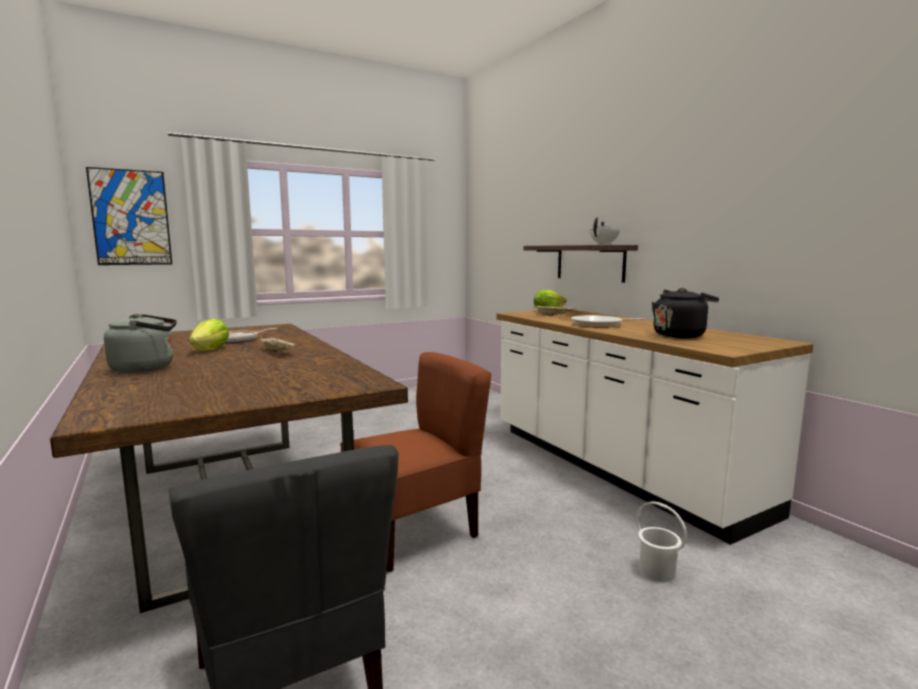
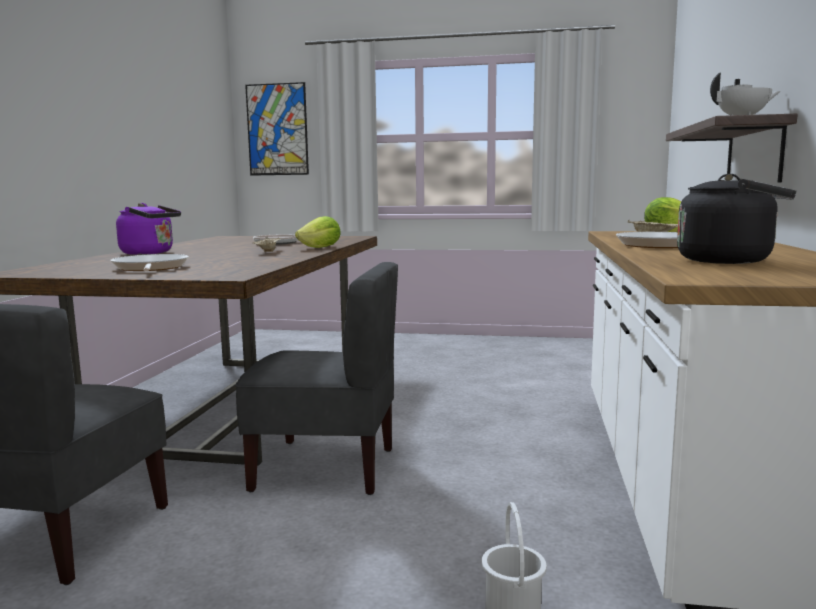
camera: 40 degrees right, 0 degrees up
(147, 368) = (150, 253): grey kettle -> purple kettle
(211, 350) = (233, 247): lettuce -> lettuce (321, 248)
(251, 387) = (150, 268): none -> frying pan
(413, 531) = (326, 468): brown chair -> grey chair

